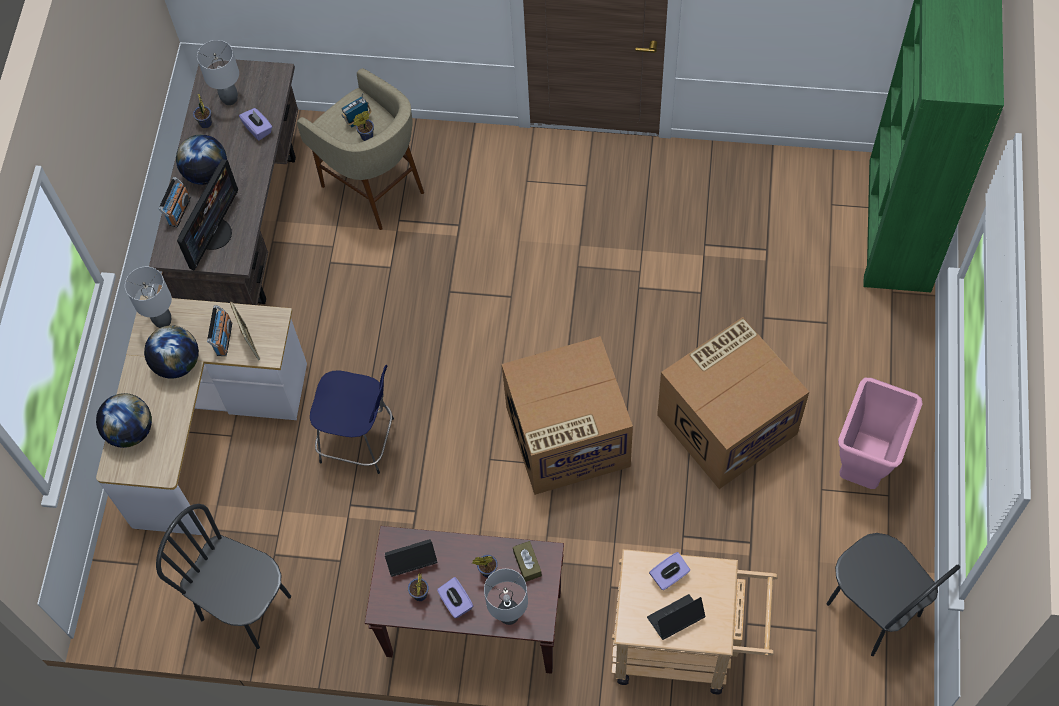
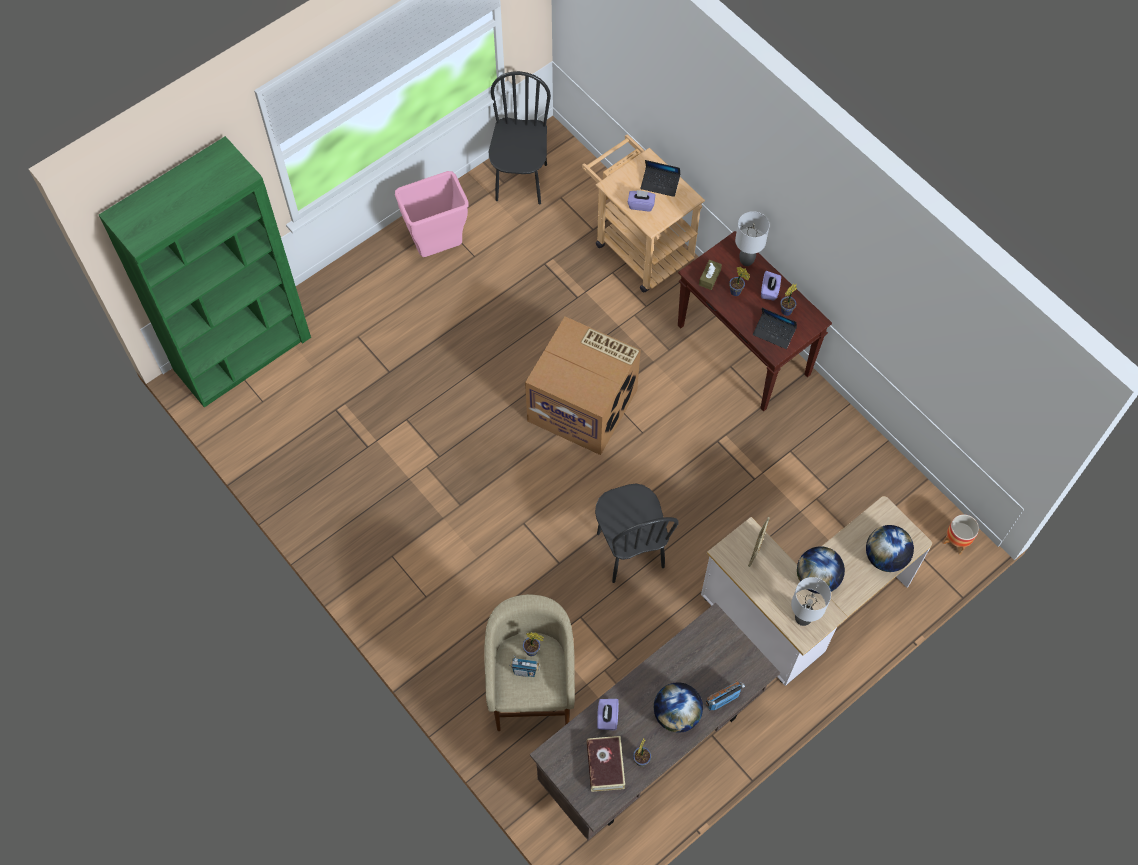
camera: 140 degrees left, 0 degrees up
(115, 606) = (956, 541): none -> planter
(213, 233) = (713, 657): monitor -> none
(224, 339) = (771, 569): radio -> none
(229, 99) = (605, 765): grey table lamp -> book
(246, 607) = (871, 472): black chair -> black chair (629, 550)
(360, 441) = (712, 513): blue stool -> none
(727, 422) = (482, 333): cardboard box -> none

